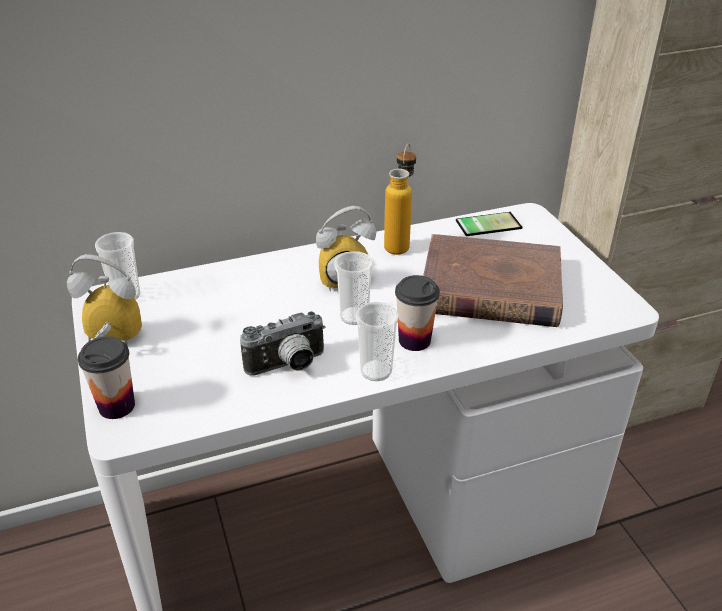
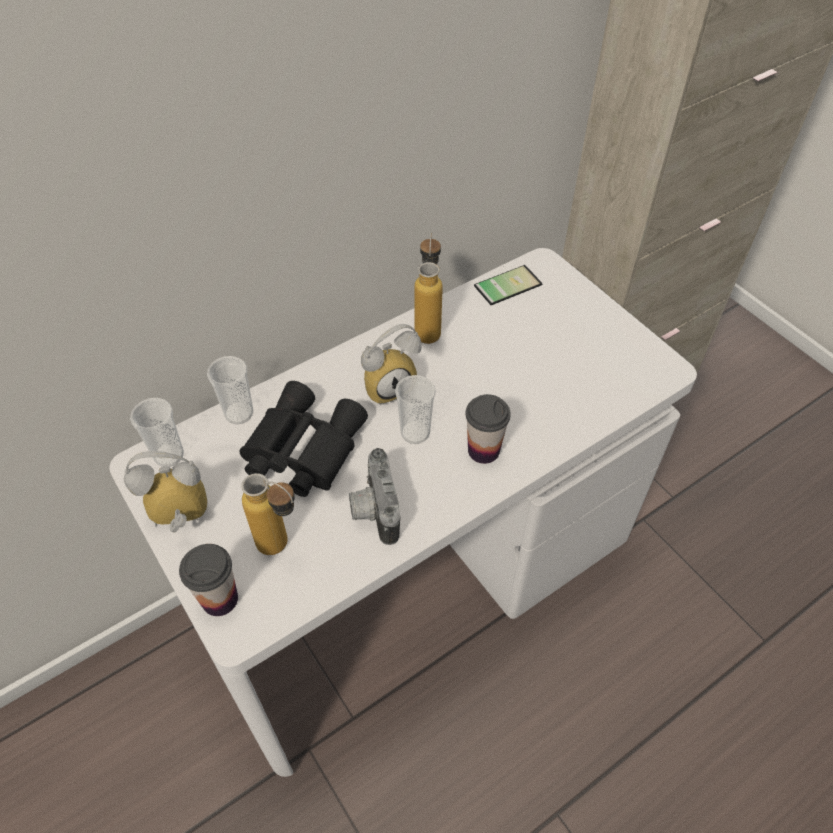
camera: 15 degrees left, 15 degrees up
(191, 380) = (282, 548): none -> bottle
(242, 310) = (300, 449): none -> black binoculars
(288, 366) = (373, 510): camera -> camera turned 120 degrees clockwise
(376, 371) = (459, 496): cup -> cup (239, 413)
(490, 288) = (534, 368): brown book -> none

